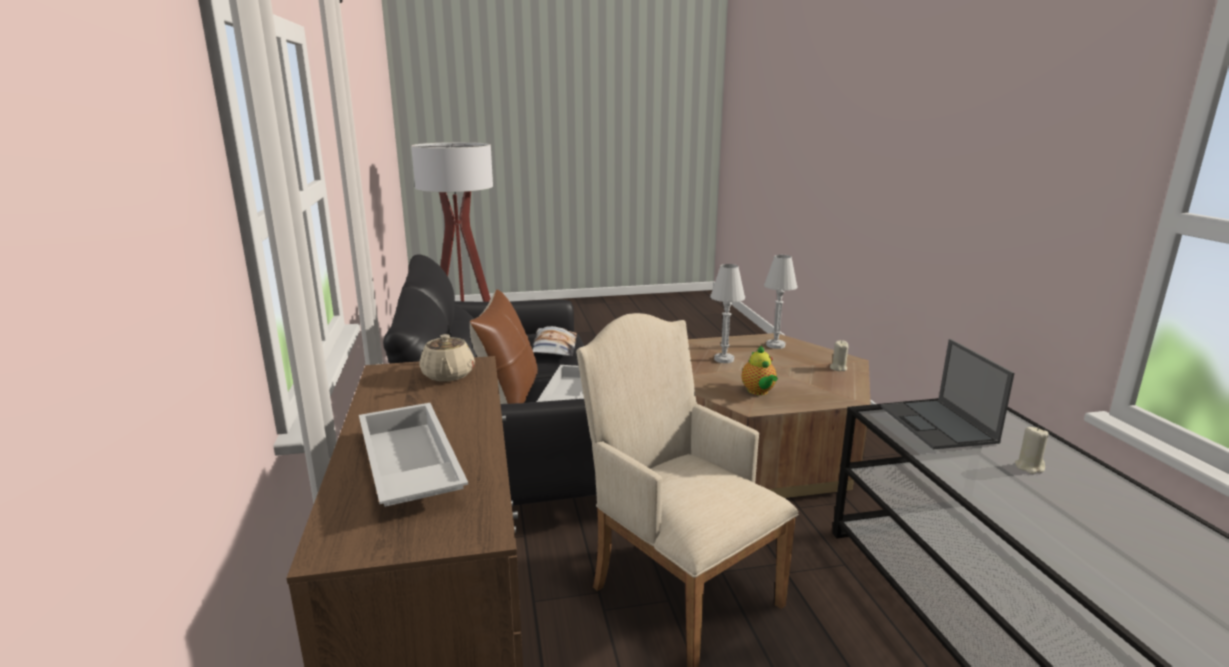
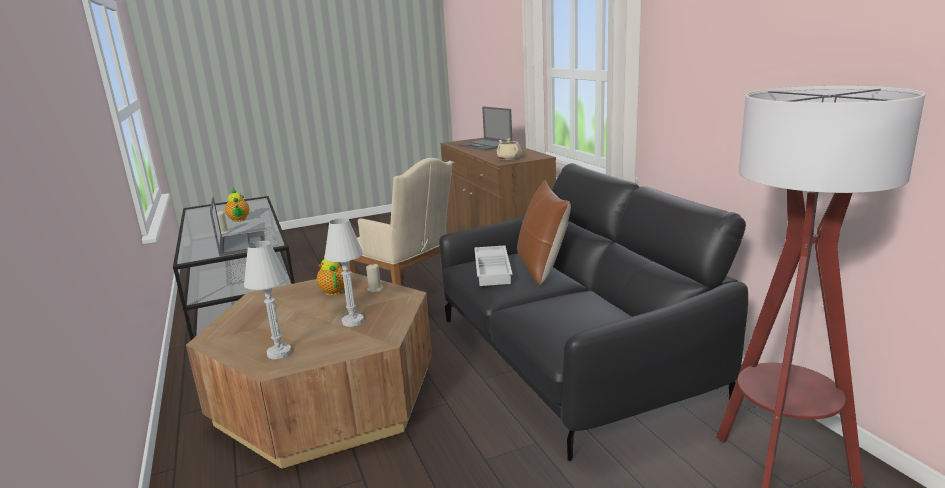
camera: 170 degrees right, 0 degrees up
(407, 467) = (485, 145): white tray -> laptop
(554, 348) = (550, 318): pillow -> none
(838, 368) = (234, 327): beige candle -> beige candle (375, 289)
(1062, 514) = (239, 220): none -> teapot

